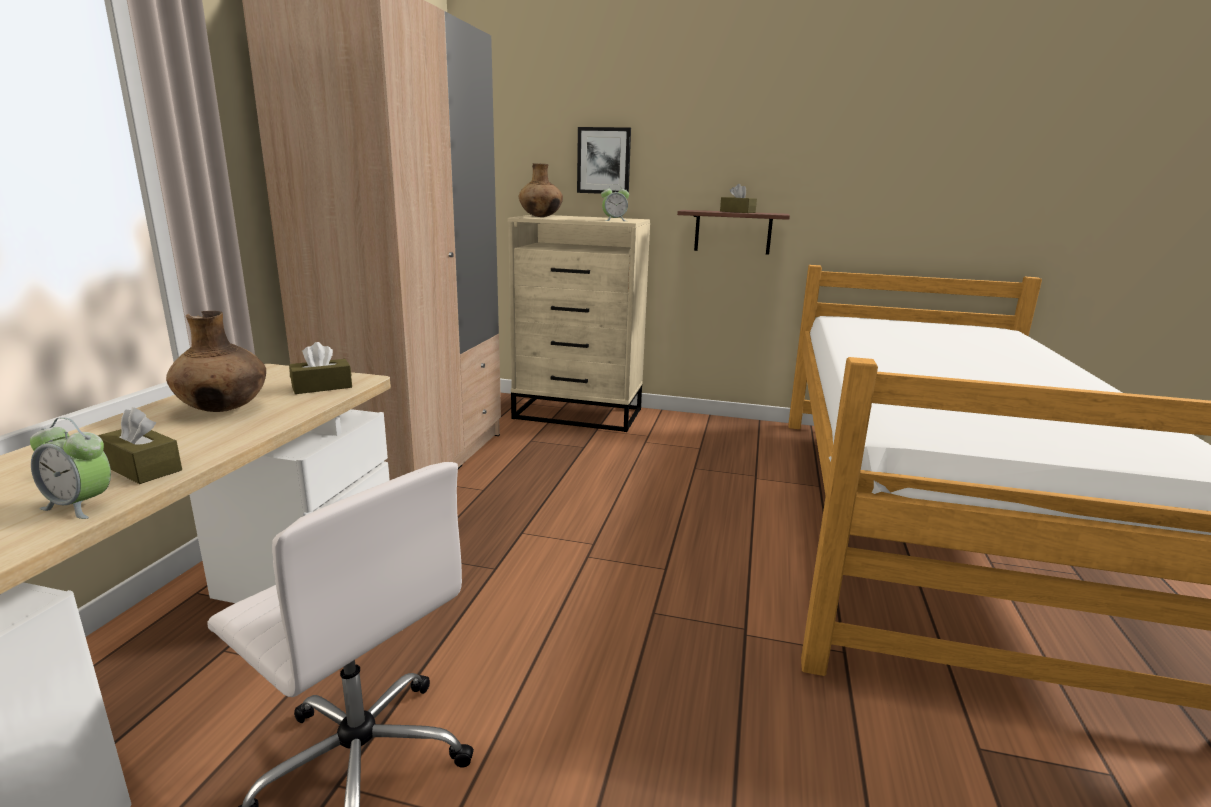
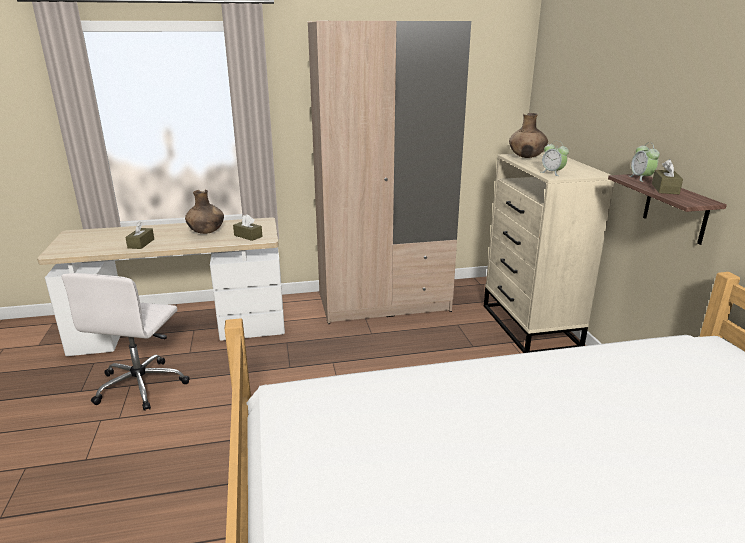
camera: 65 degrees right, 5 degrees up
(80, 506) = (109, 248): alarm clock -> alarm clock (641, 178)
(604, 161) = (600, 113): picture -> none

